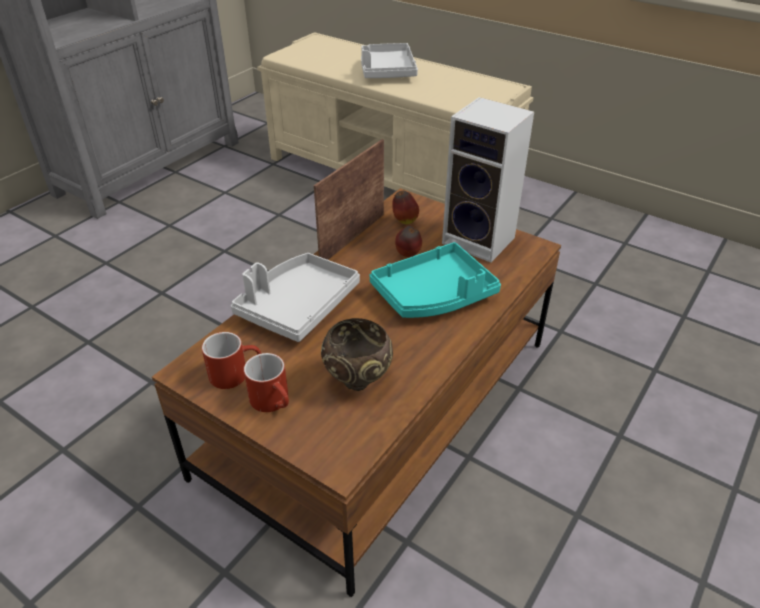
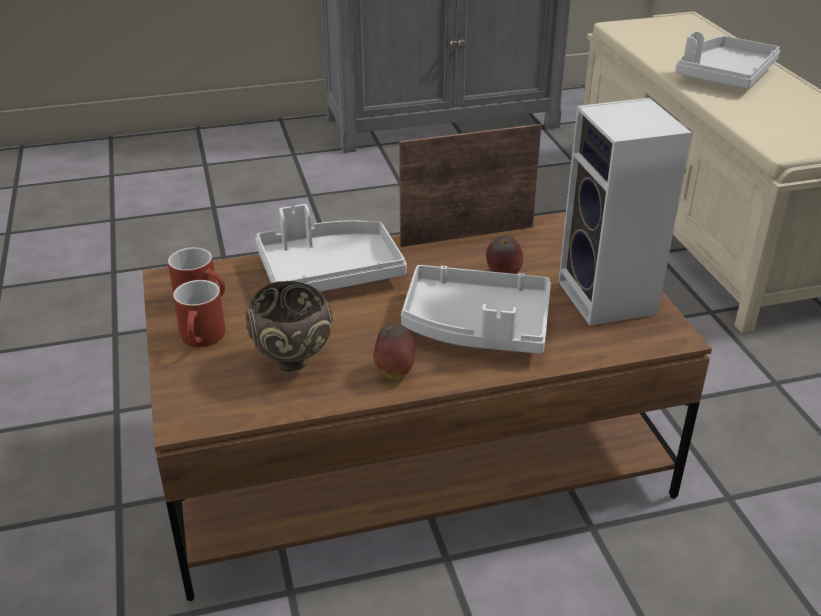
camera: 40 degrees right, 5 degrees down
(404, 221) = (547, 242): apple -> apple (394, 372)
(434, 295) = (476, 326): turquoise tray -> grey tray

